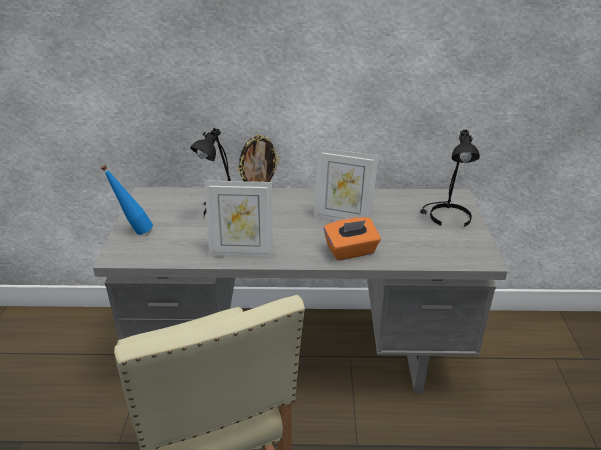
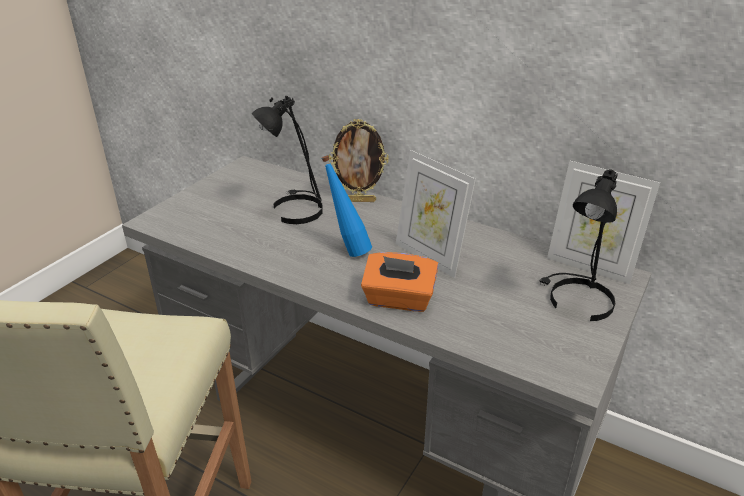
camera: 30 degrees right, 0 degrees up
(134, 231) = (194, 200): blue bottle -> blue bottle (347, 250)
(241, 253) = (273, 258): picture frame -> picture frame (589, 266)

